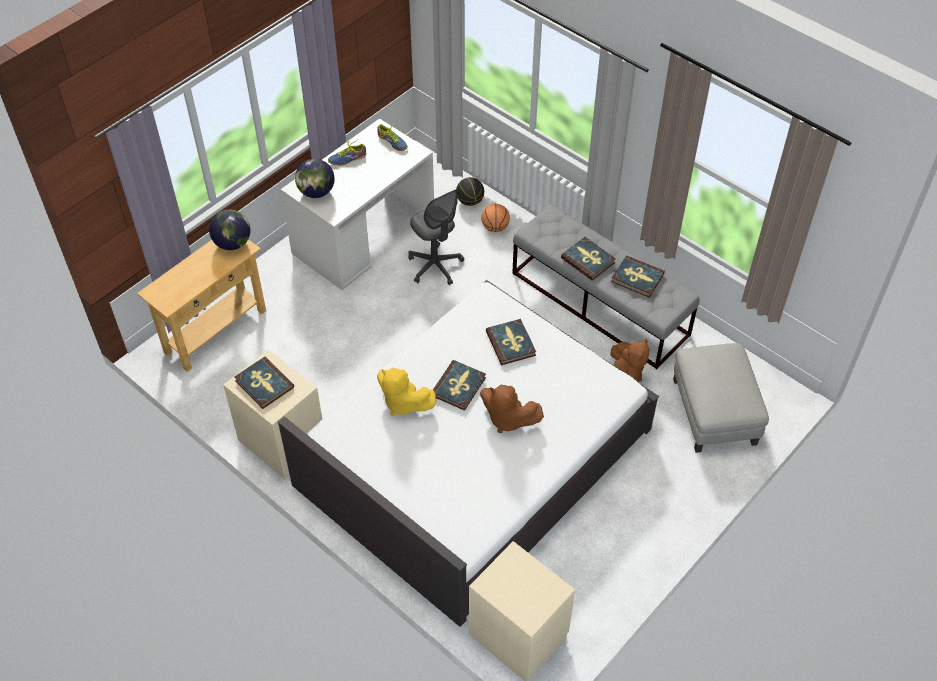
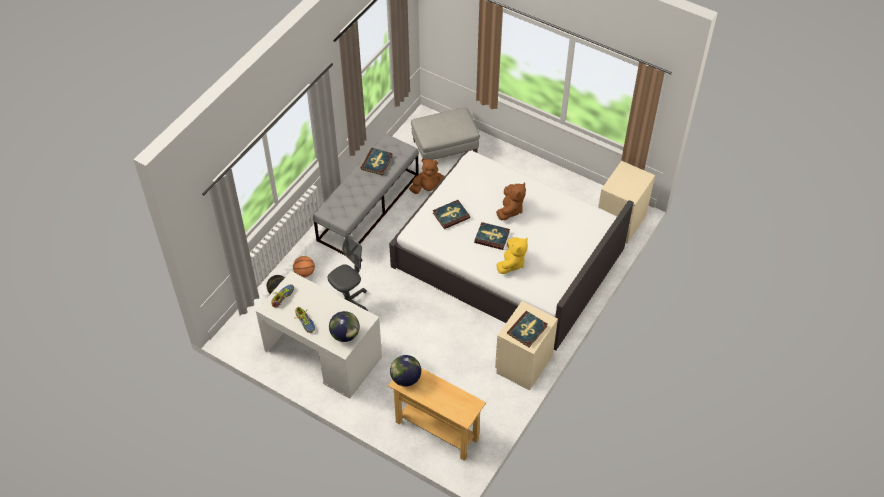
camera: 100 degrees left, 0 degrees up
(588, 260) = (365, 188): book -> none

